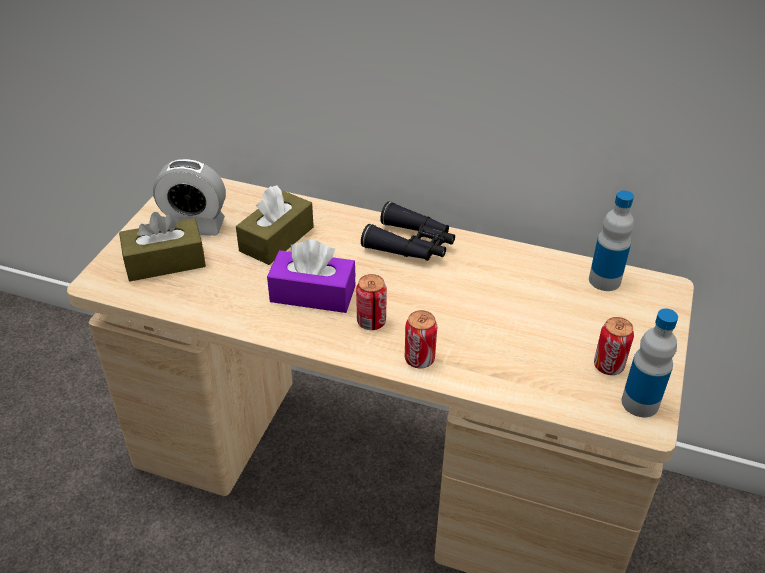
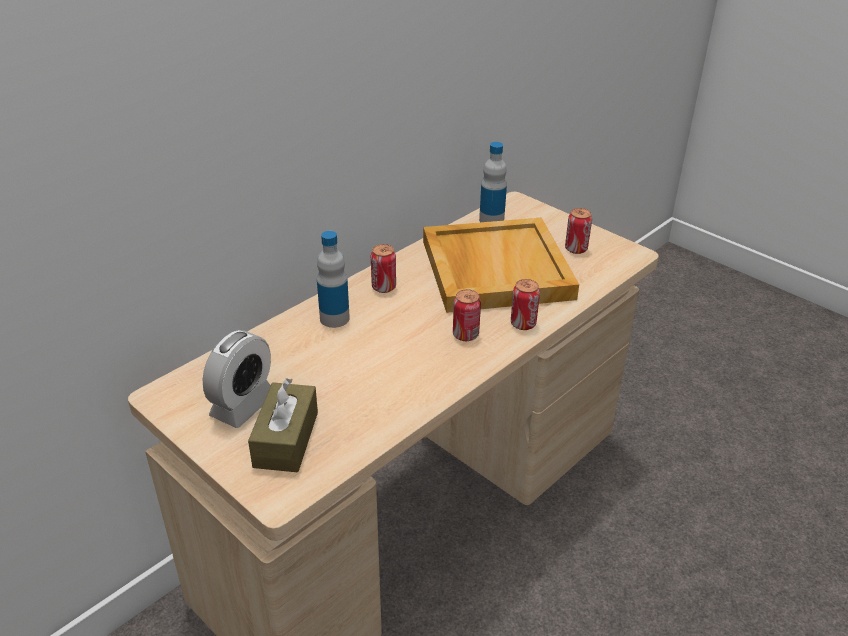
camera: 65 degrees left, 5 degrees down
(276, 239) = (312, 357): brown tissue box -> none
(313, 294) = (408, 356): purple tissue box -> none
(411, 244) = (384, 287): black binoculars -> can
(507, 310) = (494, 269): none -> beige tray
(640, 403) = (615, 250): bottle -> bottle (334, 318)

